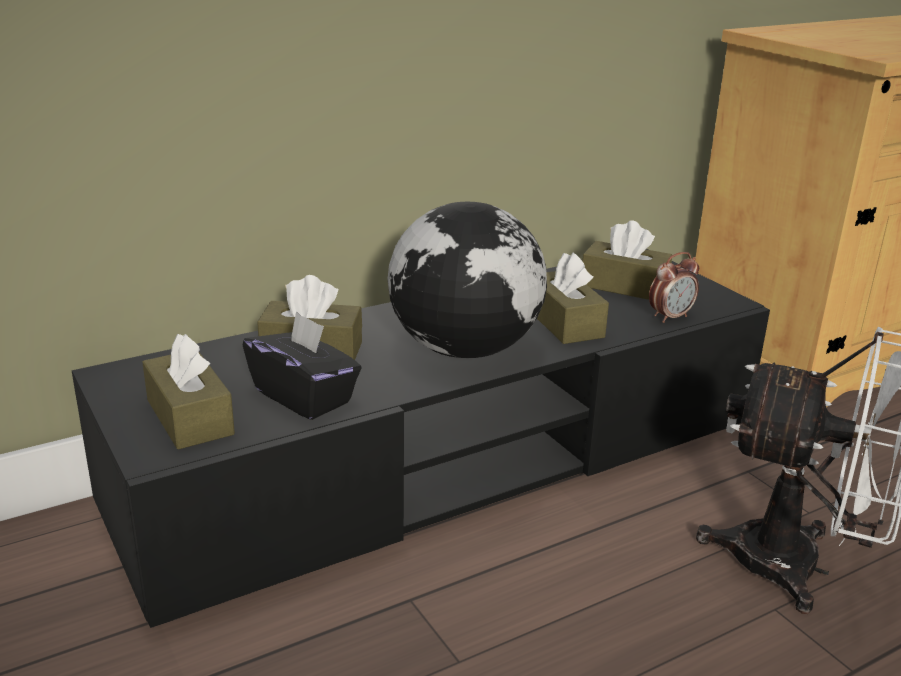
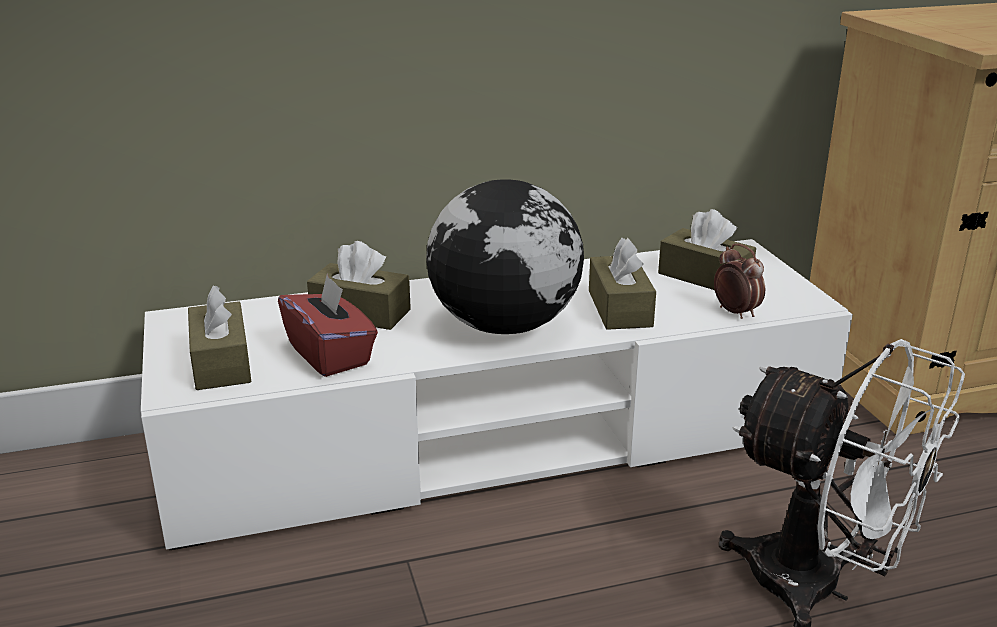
camera: 15 degrees right, 0 degrees up
(304, 396) = (330, 355): black tissue box -> red tissue box
(446, 463) = (498, 438): black tv stand -> white tv stand
(670, 317) = (735, 312): alarm clock -> alarm clock turned 105 degrees counterclockwise

